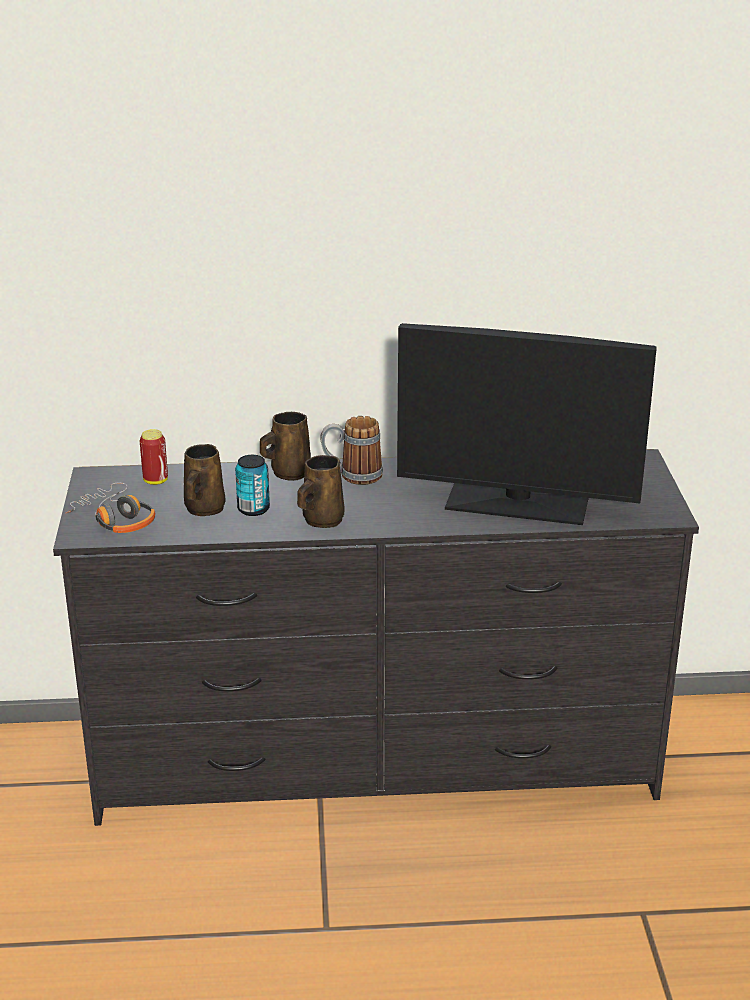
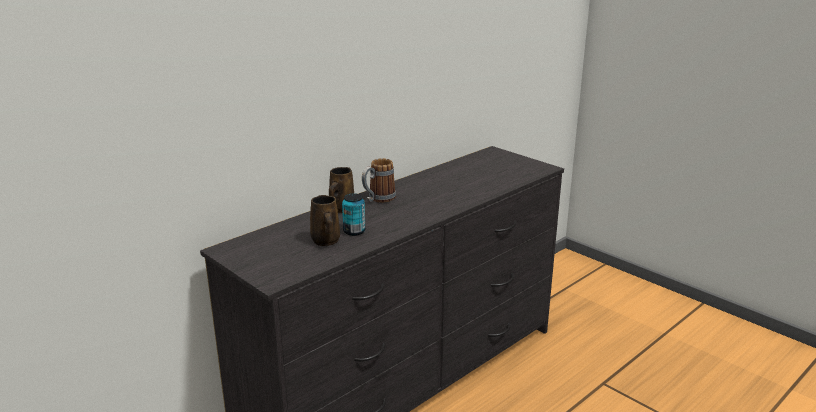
camera: 40 degrees left, 5 degrees down
(115, 519) = (281, 265): headphones -> none
(155, 481) = (270, 238): can -> none
(321, 520) = (400, 223): brown mug -> none
(517, 502) = (476, 184): monitor -> none

